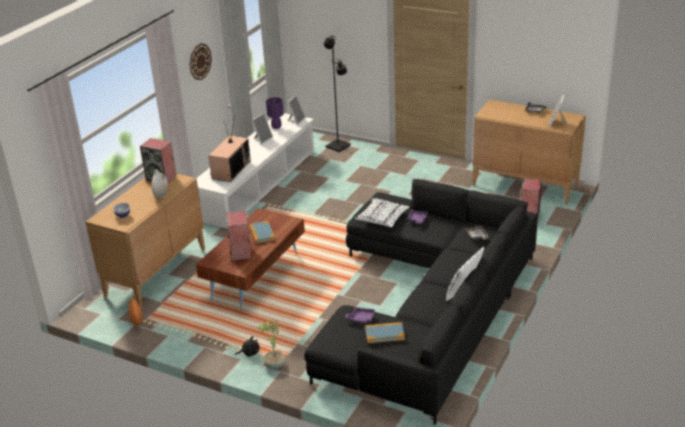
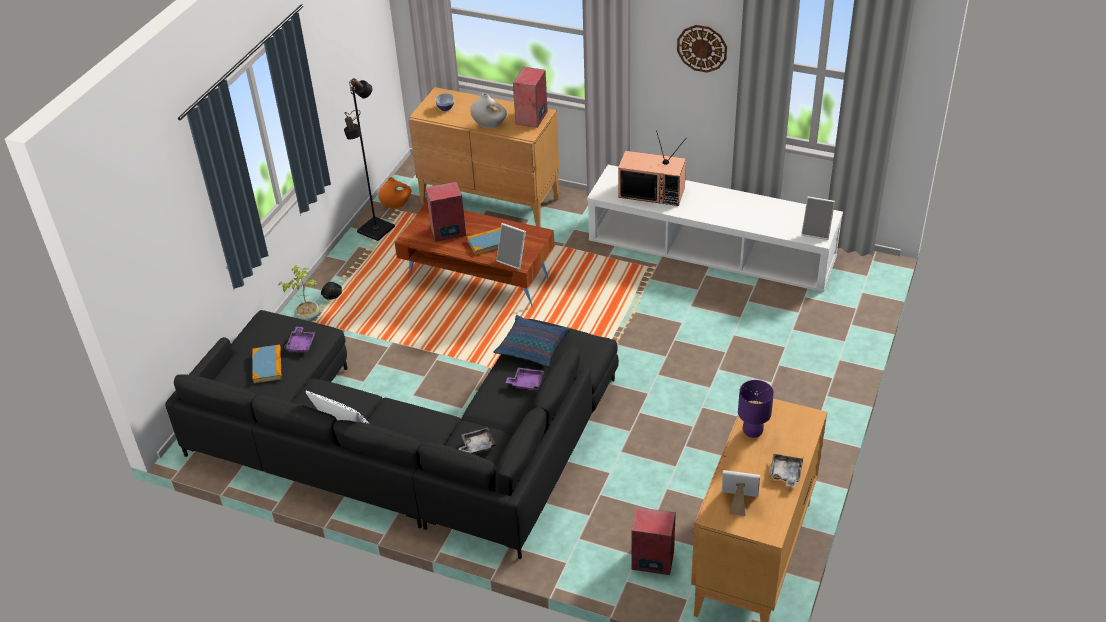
camera: 85 degrees right, 10 degrees up
(262, 139) = (746, 207): picture frame -> picture frame (513, 260)
(276, 127) = (789, 215): purple table lamp -> purple table lamp (753, 433)
(338, 146) = (845, 316): black floor lamp -> black floor lamp (376, 229)
(382, 218) = (532, 347): white pillow -> blue pillow

